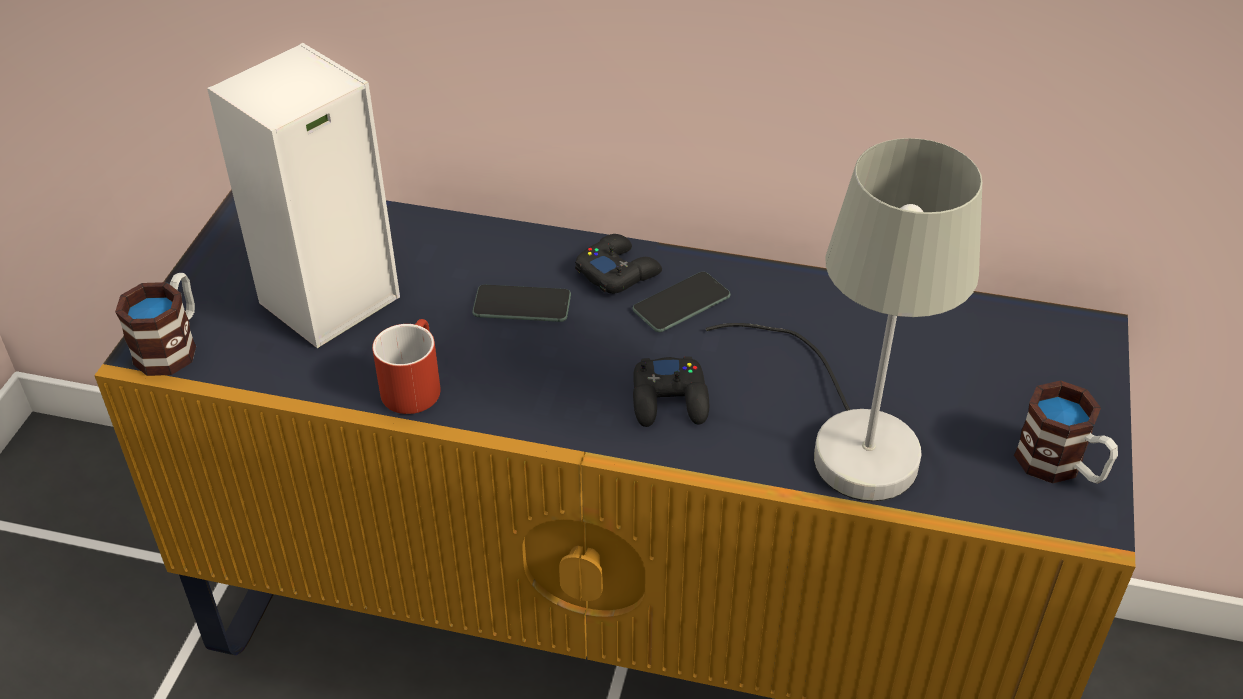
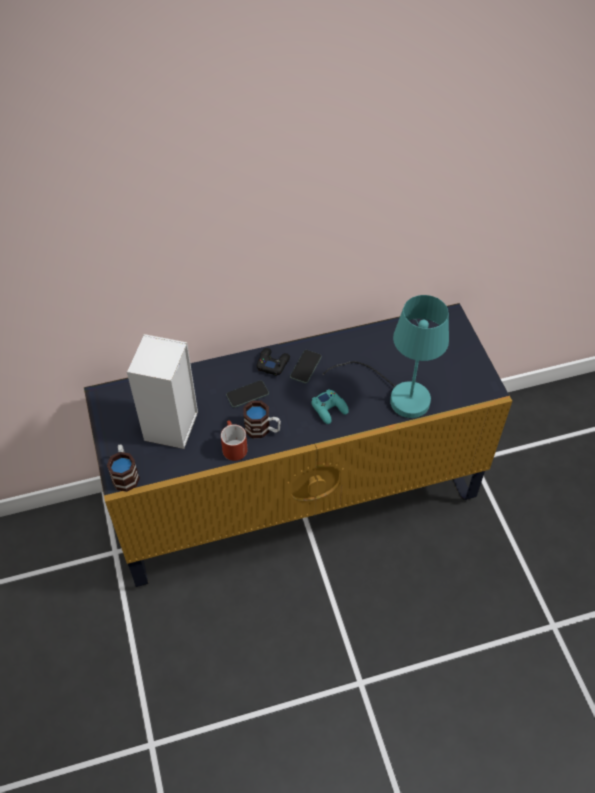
camera: 30 degrees left, 10 degrees up
(670, 400) = (329, 409): black game controller -> turquoise game controller
(848, 437) = (398, 395): grey table lamp -> turquoise table lamp
(1060, 466) = (471, 374): mug -> mug (262, 429)

